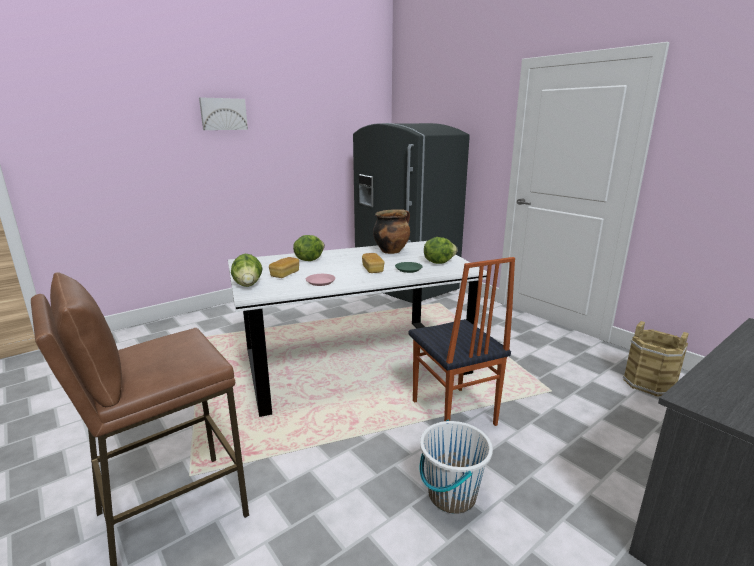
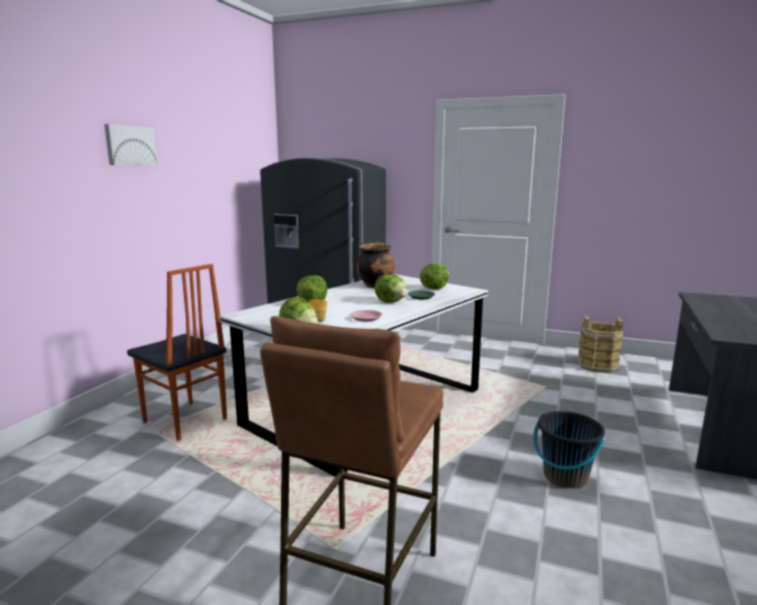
camera: 30 degrees left, 5 degrees down
(372, 269) = (391, 302): bread -> lettuce
(451, 495) = (565, 476): white bucket -> black bucket
(452, 414) = (498, 423): chair -> chair (184, 421)

